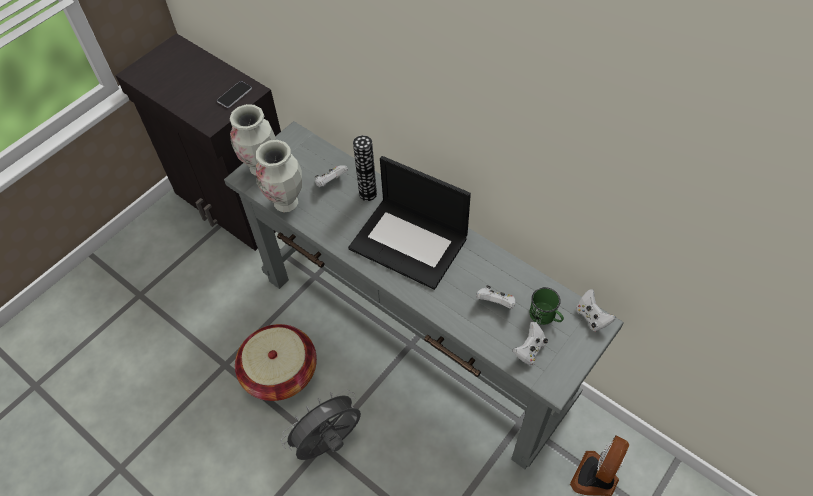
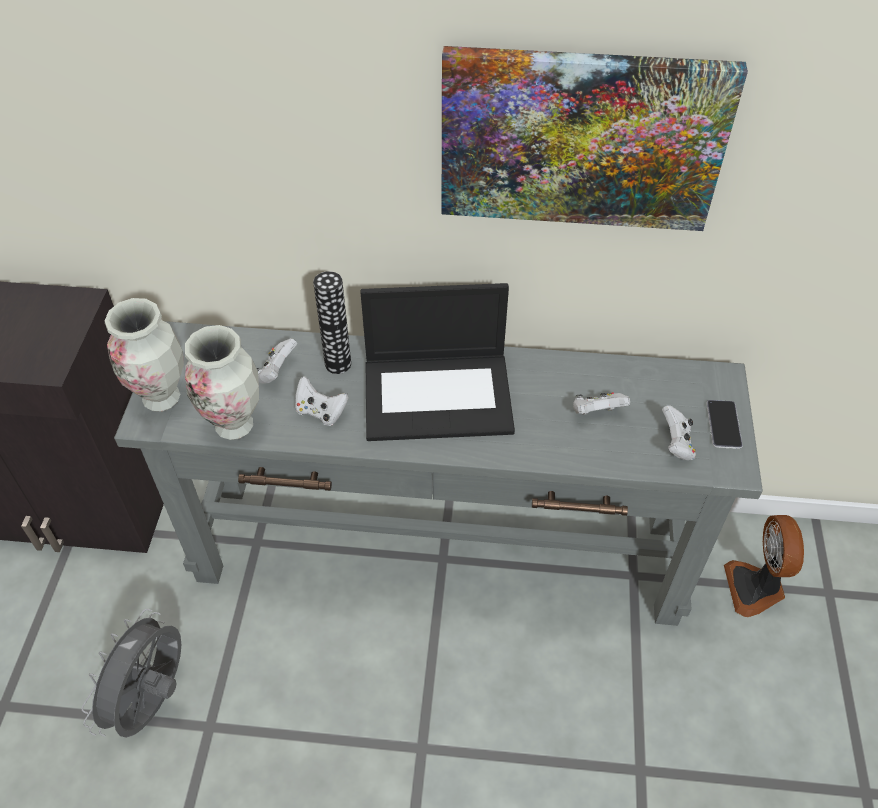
camera: 35 degrees left, 5 degrees down
(234, 95) = (57, 317): phone -> phone (723, 425)
(280, 372) = (297, 690): basket -> none
(329, 443) = (429, 740): grey fan -> grey fan (154, 702)
(527, 122) = (581, 139): none -> picture
(545, 316) = (662, 399): green mug -> none
(591, 317) = (709, 375): white game controller -> white game controller (320, 412)

